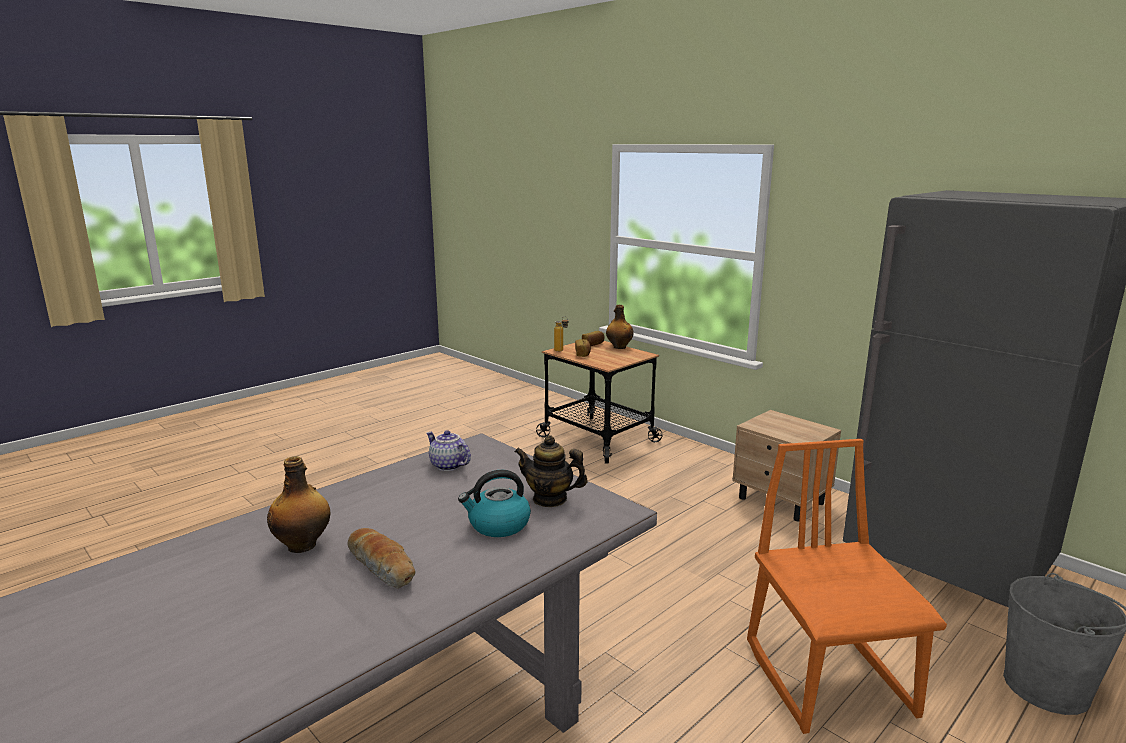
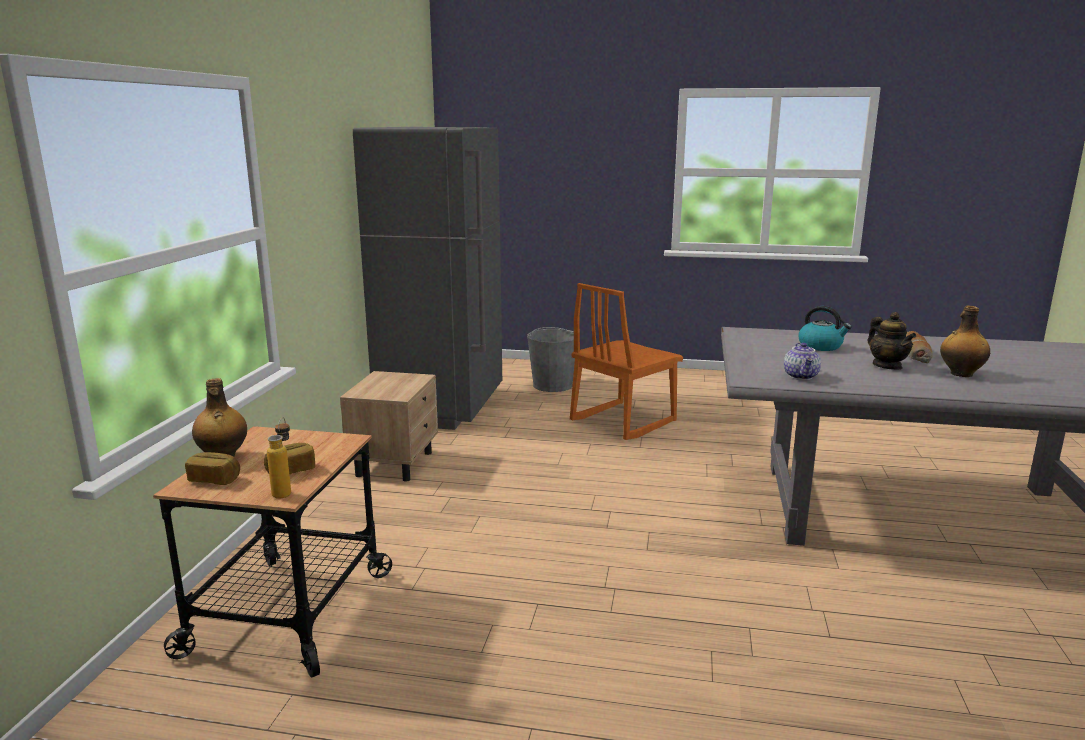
camera: 125 degrees left, 0 degrees up
(550, 499) = (767, 344): teapot -> teapot (887, 366)

